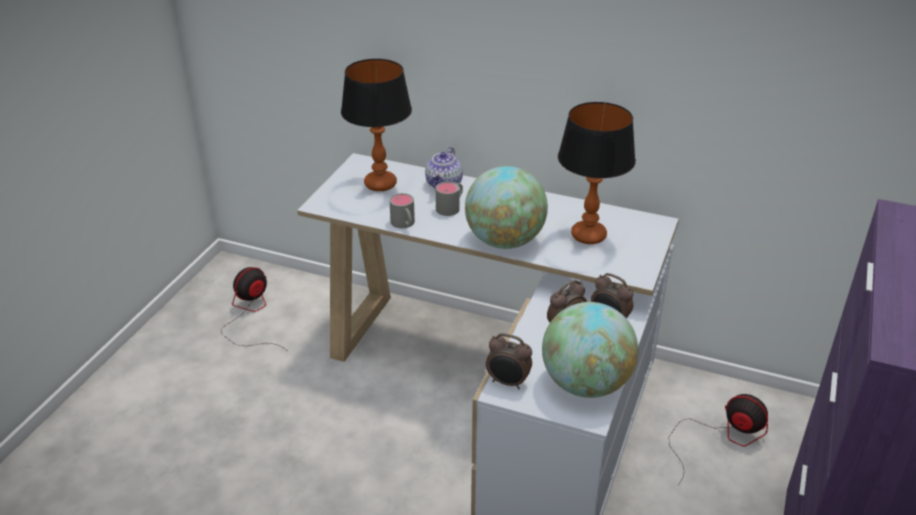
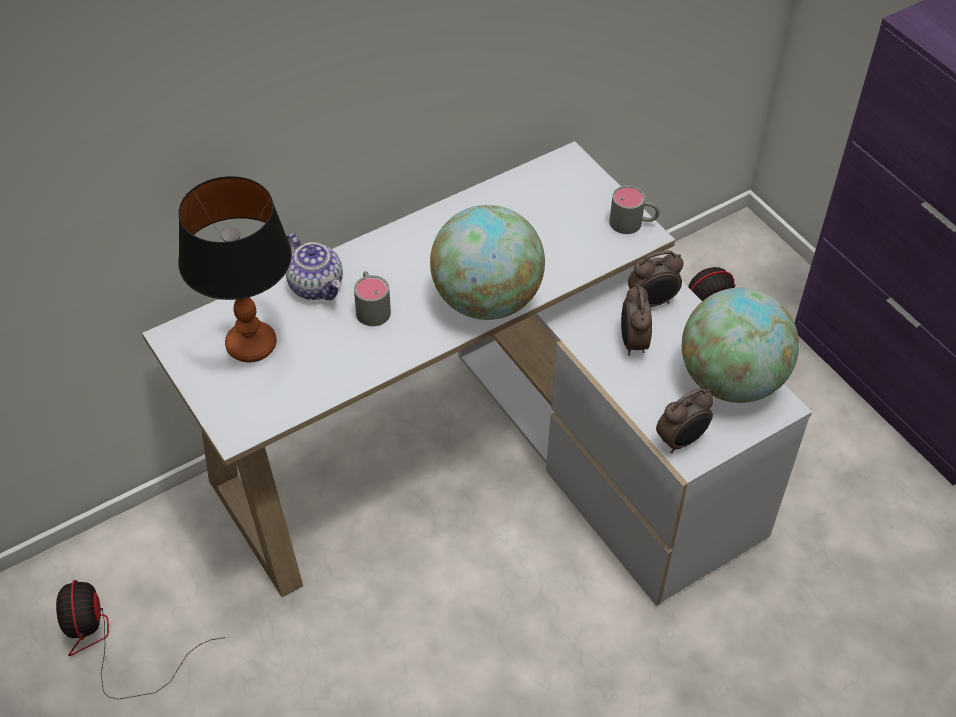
camera: 55 degrees left, 15 degrees up
(404, 224) = (366, 370): grey mug -> grey mug (633, 223)
(589, 236) = (541, 227): table lamp -> none

